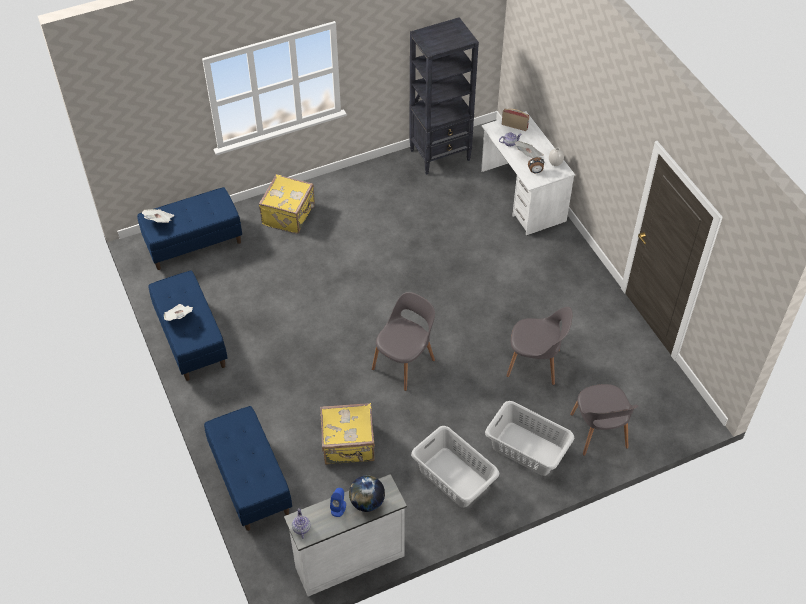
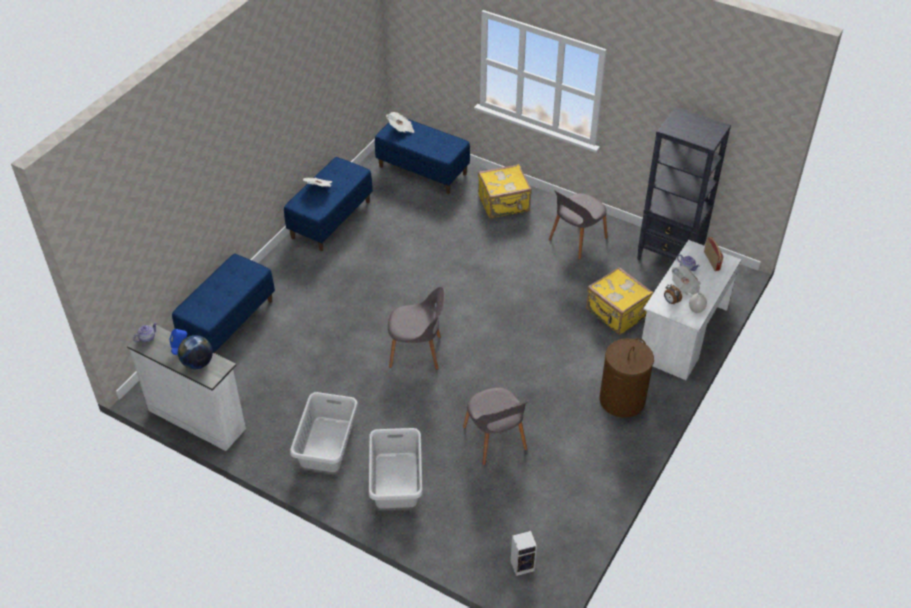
camera: 55 degrees right, 5 degrees down
(348, 445) = (306, 361): yellow suitcase -> yellow suitcase (616, 313)
(556, 267) = (622, 400): none -> brown laundry basket
(599, 432) = (457, 525): grey chair -> grey chair (576, 239)
(662, 413) = (523, 565): none -> speaker

